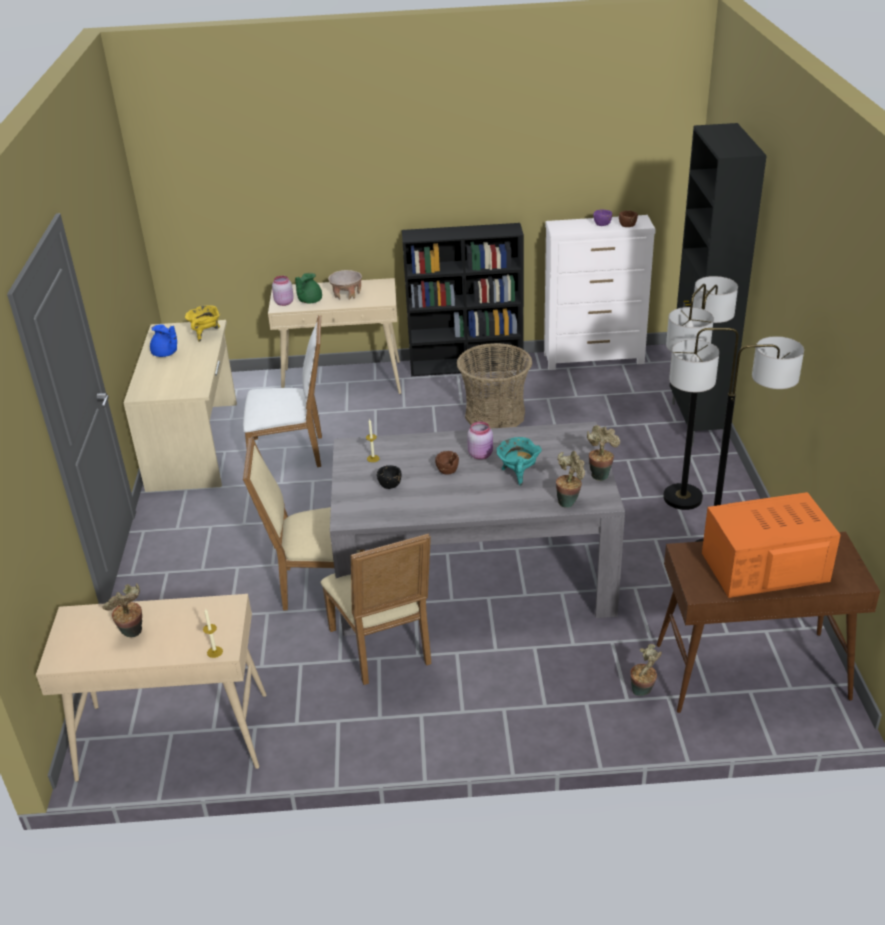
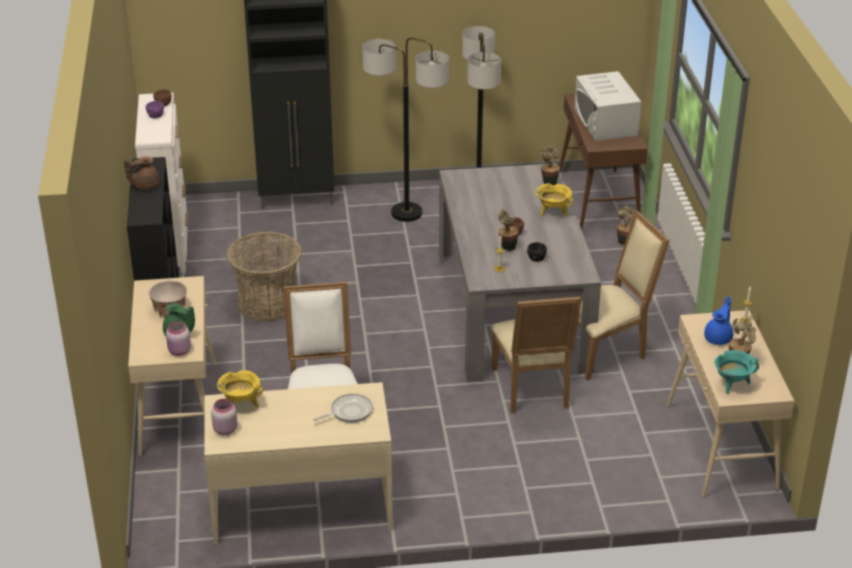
camera: 95 degrees left, 0 degrees up
(165, 354) = (284, 428): blue teapot -> blue teapot (719, 338)
(172, 381) = (349, 412): none -> frying pan
(469, 231) = (145, 185): none -> brown teapot
(481, 454) = (490, 219): pink jar -> pink jar (225, 429)
(494, 501) = (553, 212): none -> yellow cooking pot
(518, 474) = (516, 203): turquoise cooking pot -> turquoise cooking pot (732, 384)
(600, 474) = (513, 170): potted plant -> potted plant (506, 247)
(764, 567) = (605, 122): orange microwave -> white microwave

